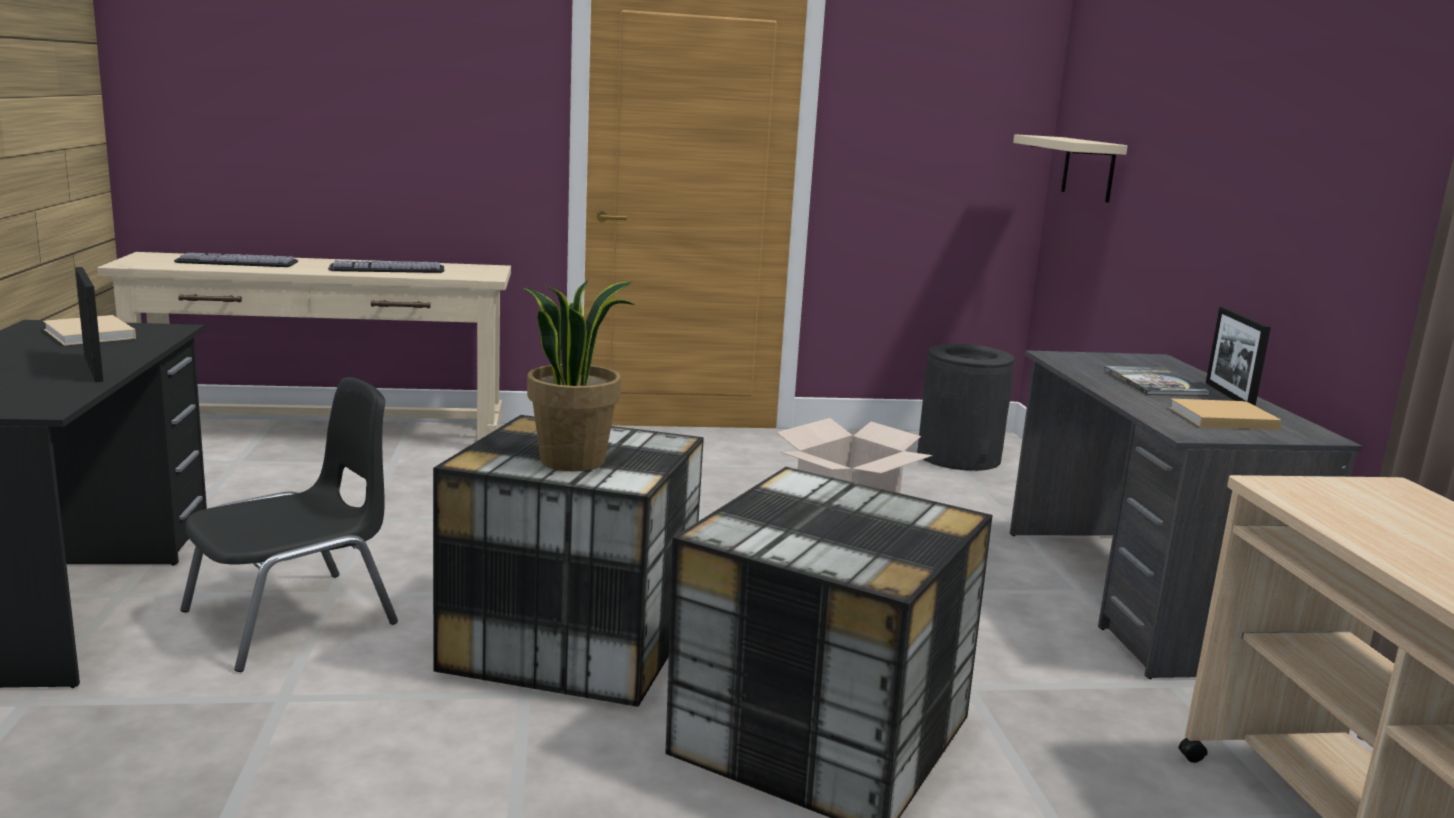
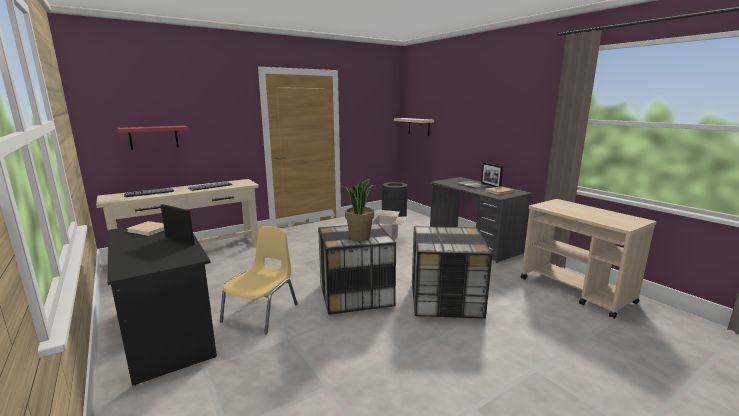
camera: 25 degrees left, 0 degrees up
(279, 123) = (154, 137): none -> red shelf
(294, 618) = (262, 313): black chair -> yellow chair

